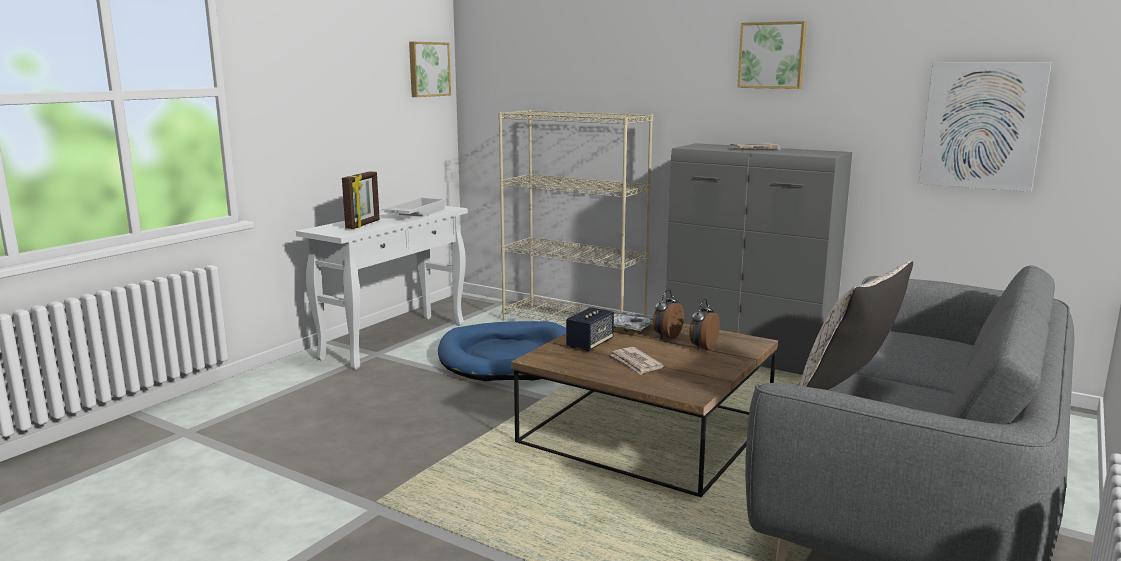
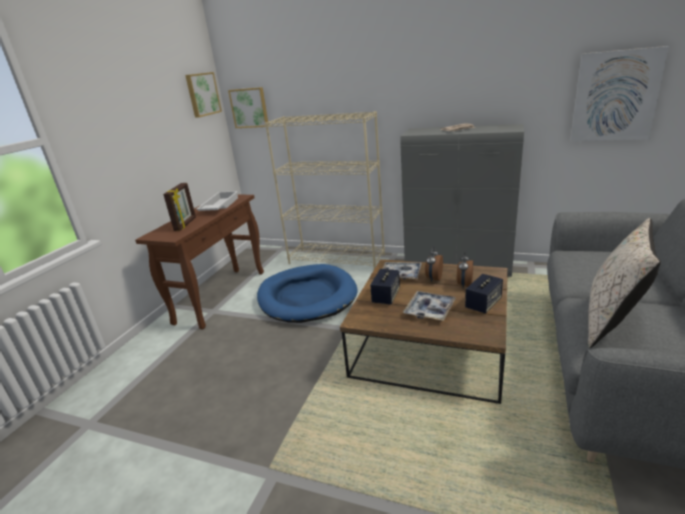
camera: 10 degrees left, 10 degrees up
(395, 340) = (222, 296): white console table -> brown console table
(636, 363) = (429, 310): newspaper -> tray
(711, 367) = (483, 304): none -> speaker
(772, 55) = (461, 59): picture -> picture (249, 108)

